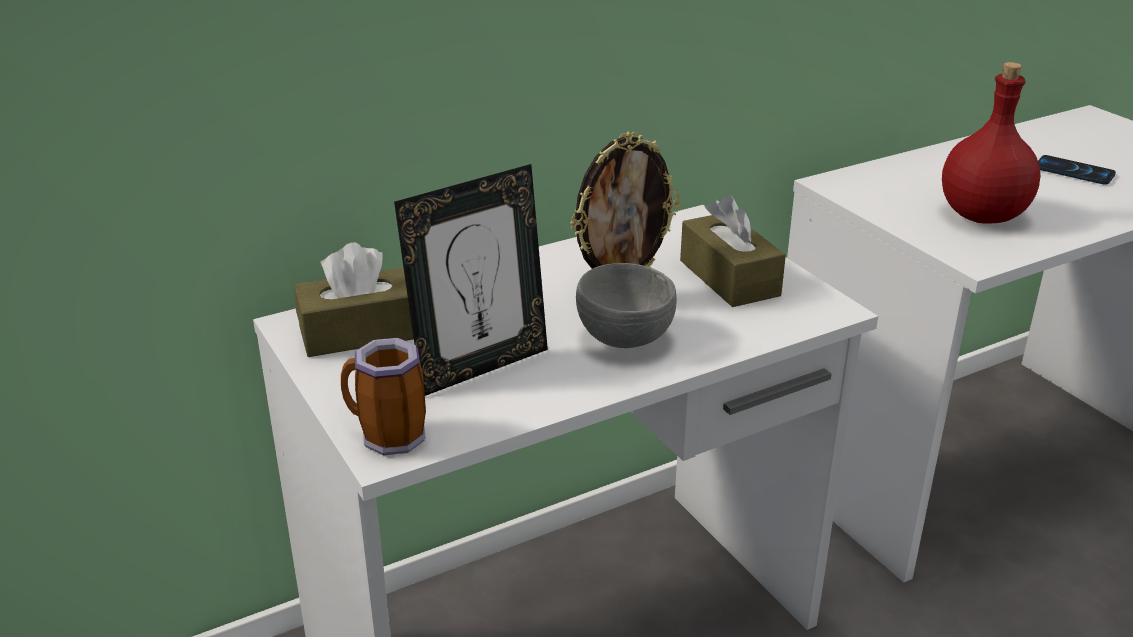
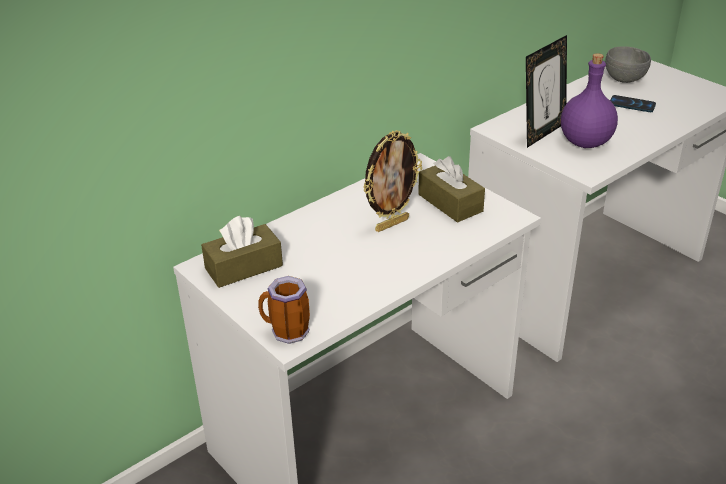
camera: 10 degrees left, 5 degrees up
(480, 367) = (323, 280): picture frame -> picture frame (542, 133)
(624, 338) = (401, 251): grey bowl -> grey bowl (624, 79)
(982, 215) = (585, 142): red bottle -> purple bottle

